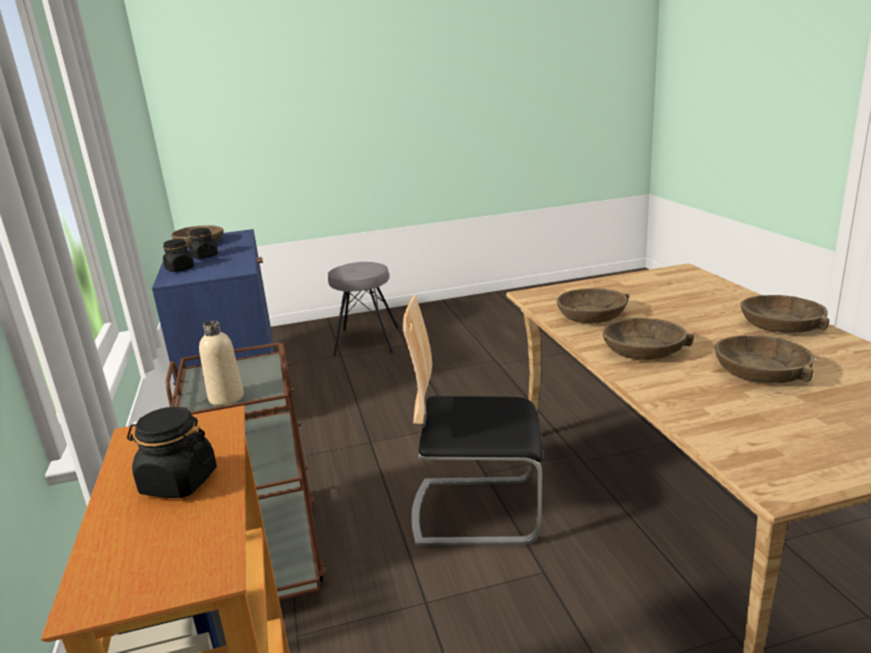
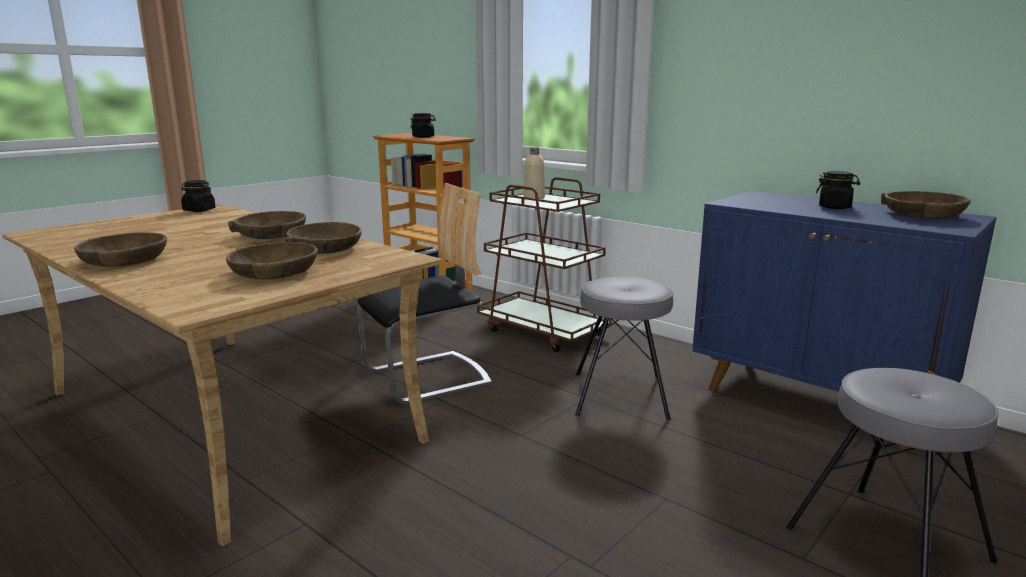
camera: 145 degrees right, 5 degrees down
(180, 269) = (796, 198): black jar -> black jar (199, 210)
(341, 437) = (621, 395): none -> grey stool
(762, 371) = (180, 234): brown bowl -> brown bowl (273, 273)

